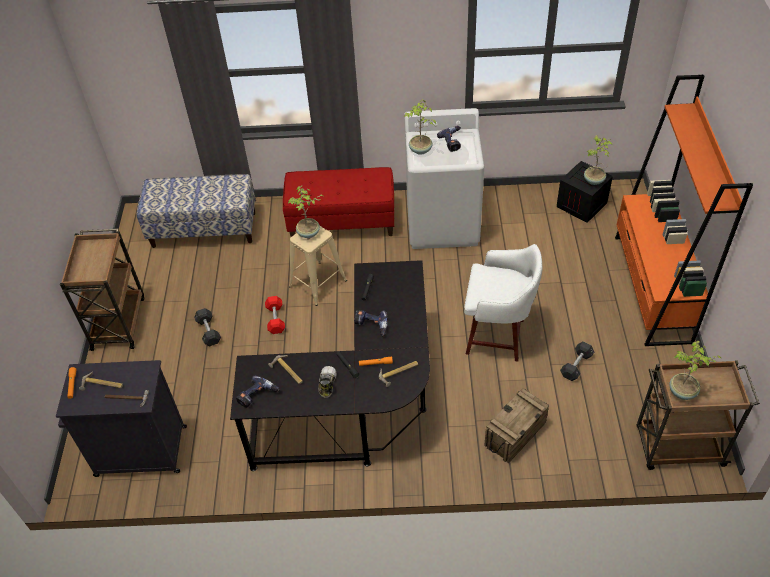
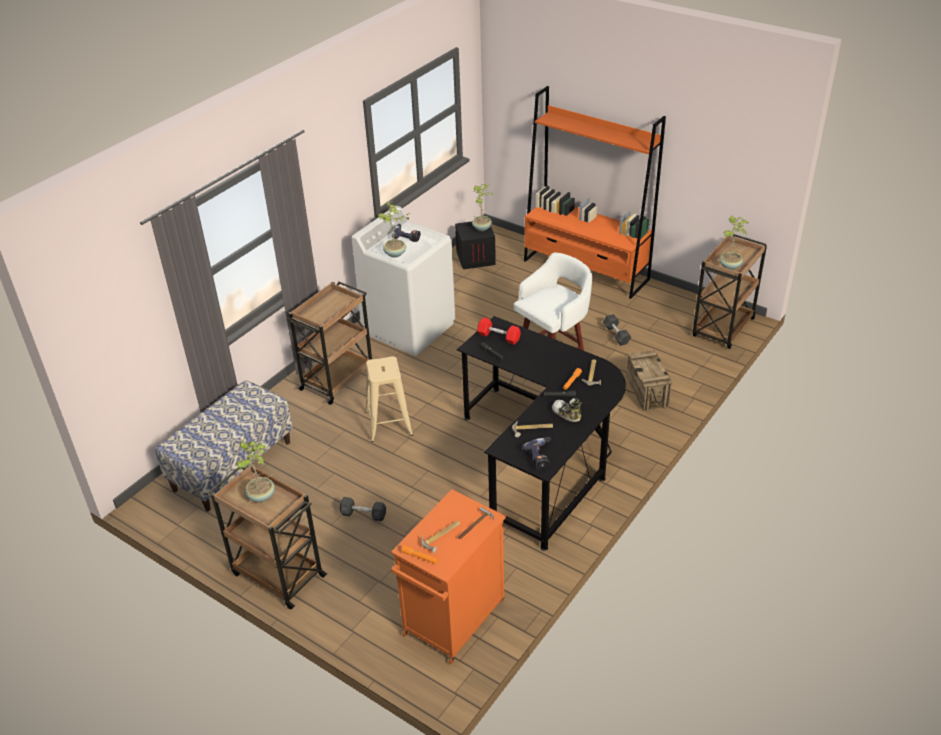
camera: 55 degrees left, 10 degrees down
(139, 451) = (453, 619): black cabinet -> orange cabinet
(275, 319) = (399, 466): red dumbbell -> red dumbbell (499, 337)
(309, 233) = (379, 368): potted plant -> potted plant (262, 496)
(342, 222) = (337, 379): red bench -> brown cart
(371, 326) = (532, 368): power drill -> none

